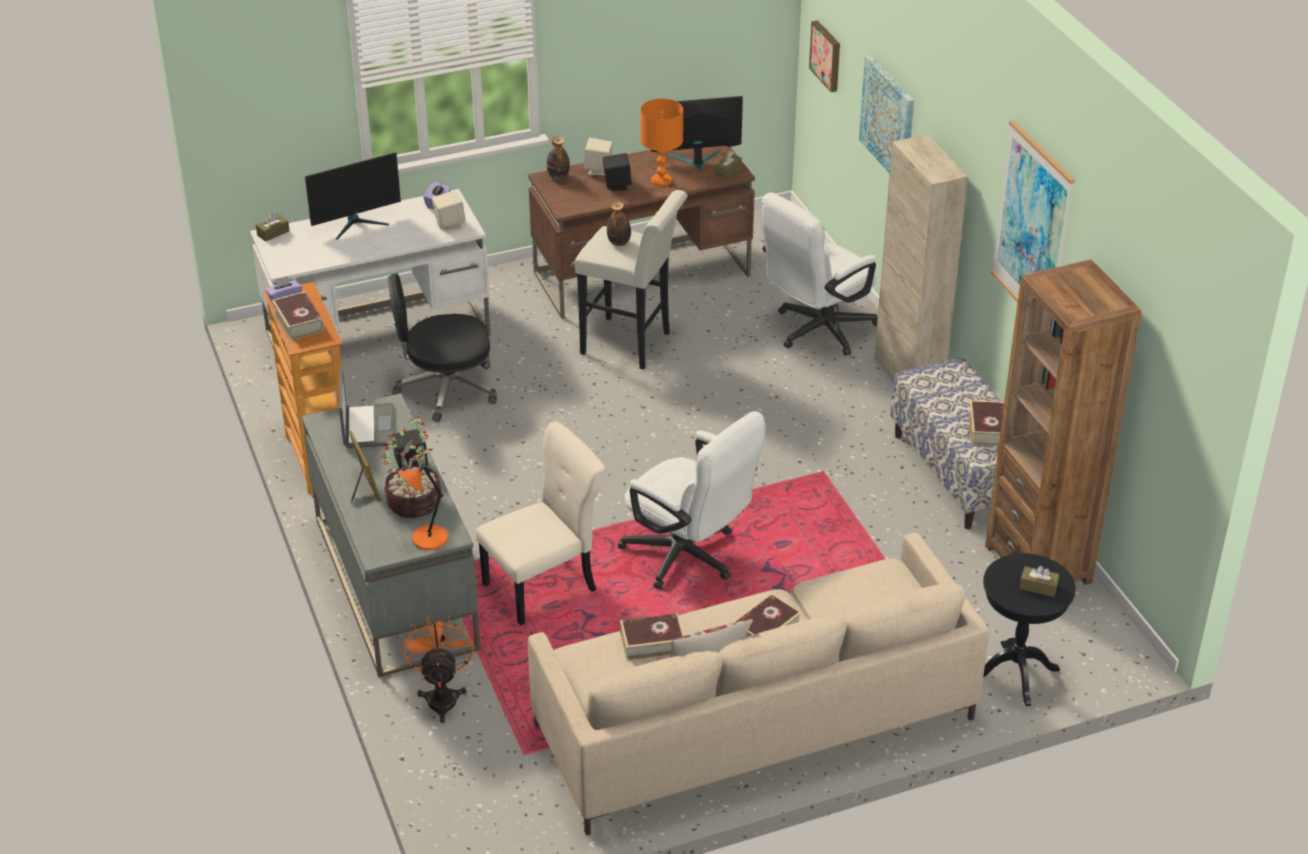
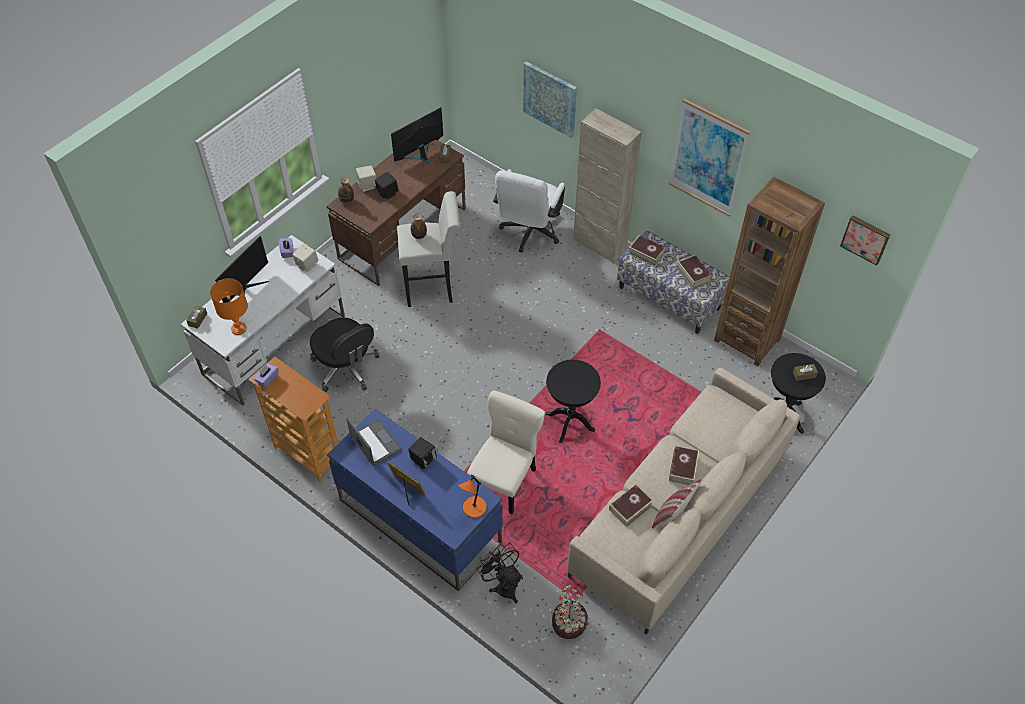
camera: 30 degrees left, 15 degrees up
(298, 322) = (290, 392): book -> book (646, 253)
(395, 583) = (419, 521): grey desk -> blue desk
(415, 502) = (445, 485): potted plant -> potted plant (569, 623)
(442, 696) = (503, 585): orange fan -> black fan
(445, 389) = (346, 368): black office chair -> black office chair turned 90 degrees counterclockwise
(661, 180) = (411, 178): orange table lamp -> orange table lamp (238, 328)
(689, 558) = (570, 422): white office chair -> black side table
(827, 55) = (478, 61): picture -> picture (865, 239)

